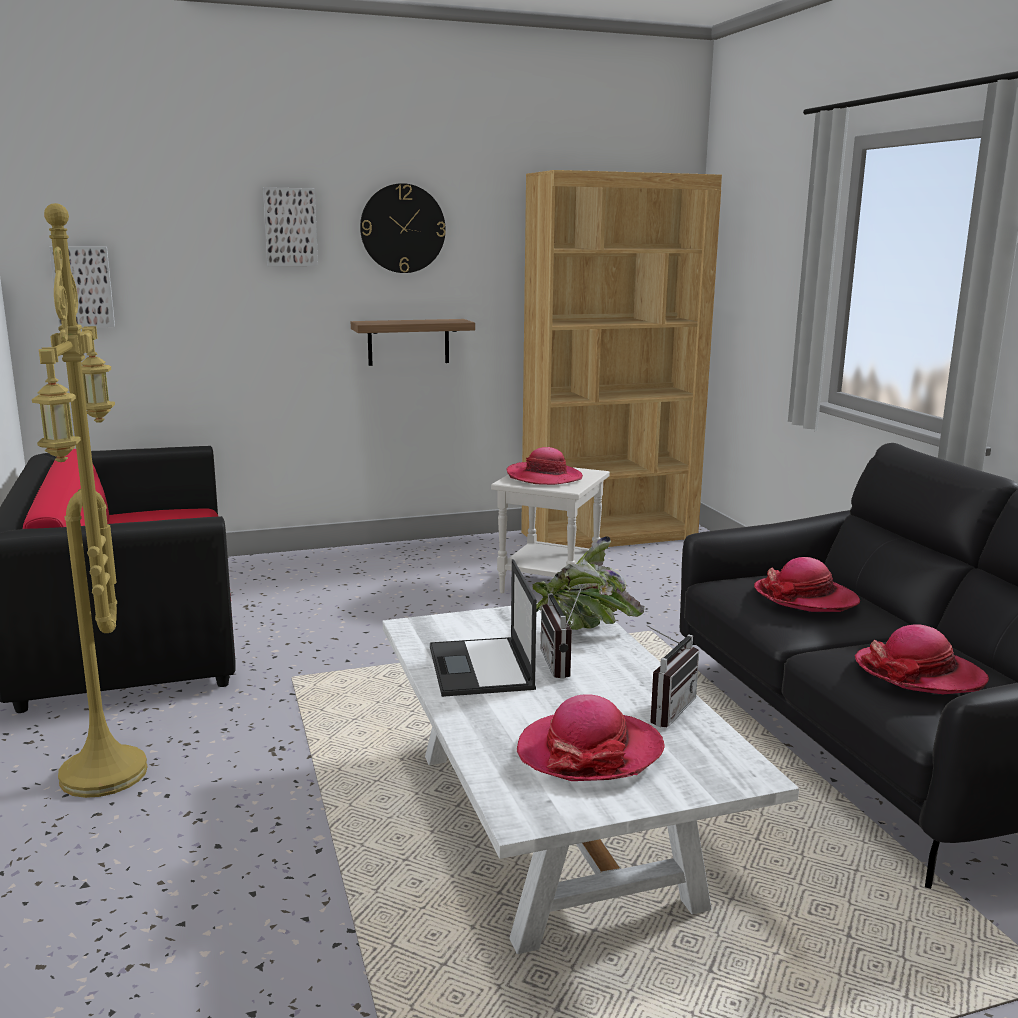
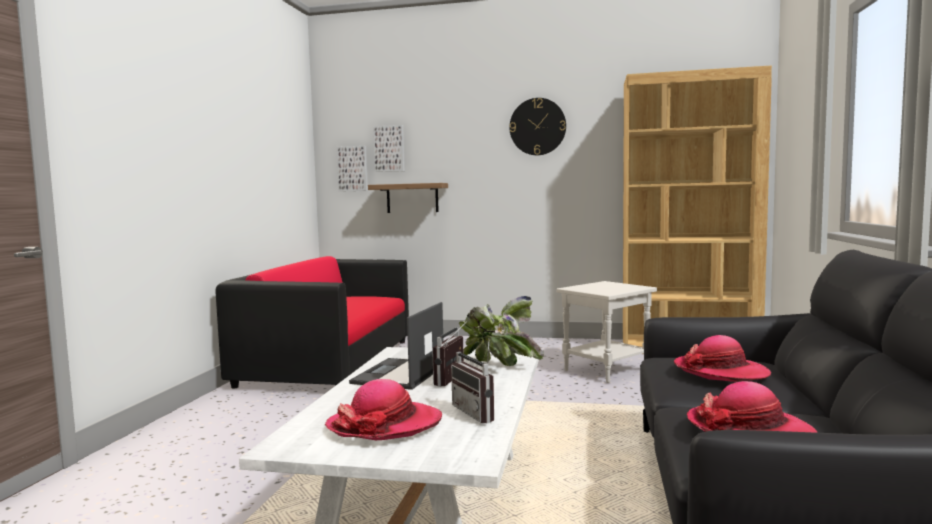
camera: 30 degrees right, 10 degrees down
(109, 775) = (231, 422): yellow floor lamp -> none
(290, 227) = (466, 129): picture -> picture (389, 148)
(408, 342) = (540, 201): shelf -> shelf (412, 198)
(544, 477) = (600, 287): hat -> none
(665, 709) = (479, 413): radio -> radio turned 90 degrees clockwise

